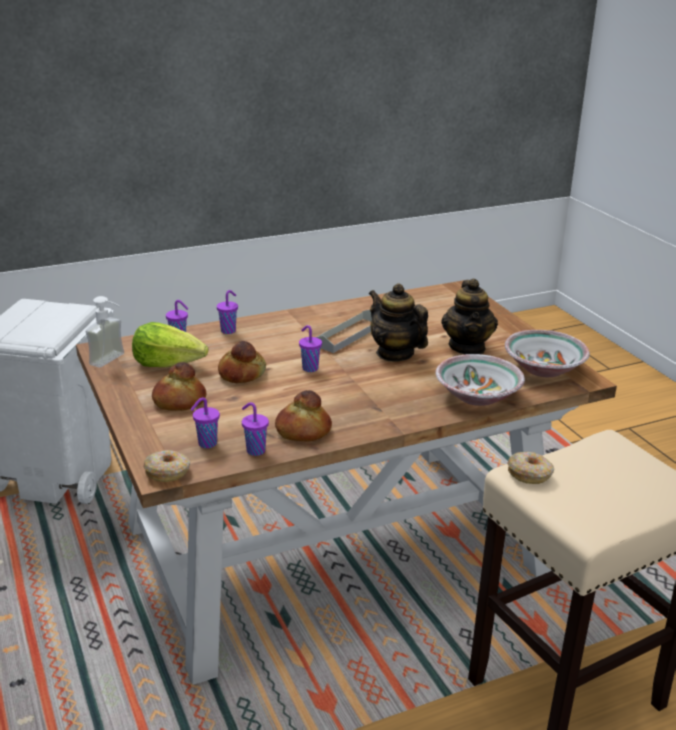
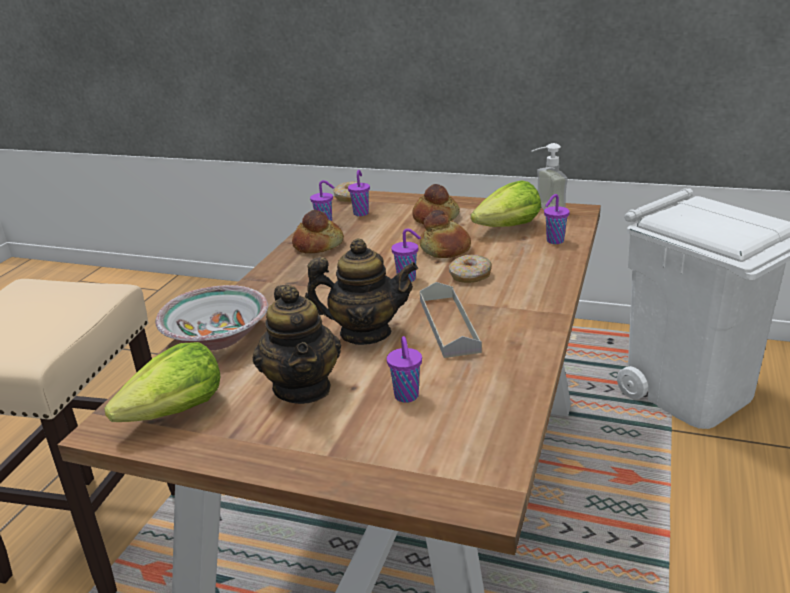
camera: 135 degrees right, 0 degrees up
(229, 330) = (548, 267): purple cup -> purple cup (406, 397)
(467, 347) = (303, 388): teapot -> teapot turned 150 degrees counterclockwise
(529, 474) = (98, 292): donut -> donut (470, 276)
(543, 368) = (176, 412): bowl -> lettuce

